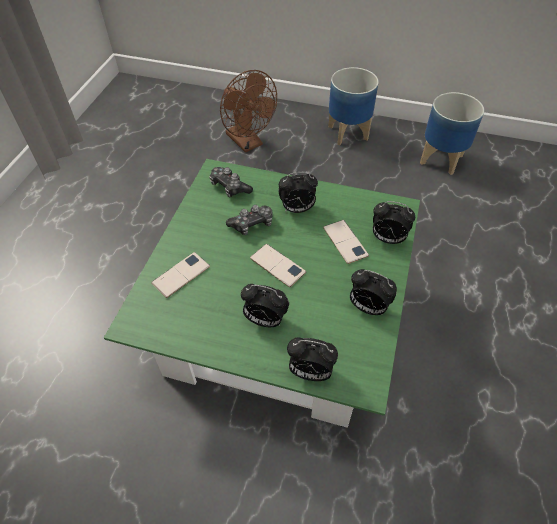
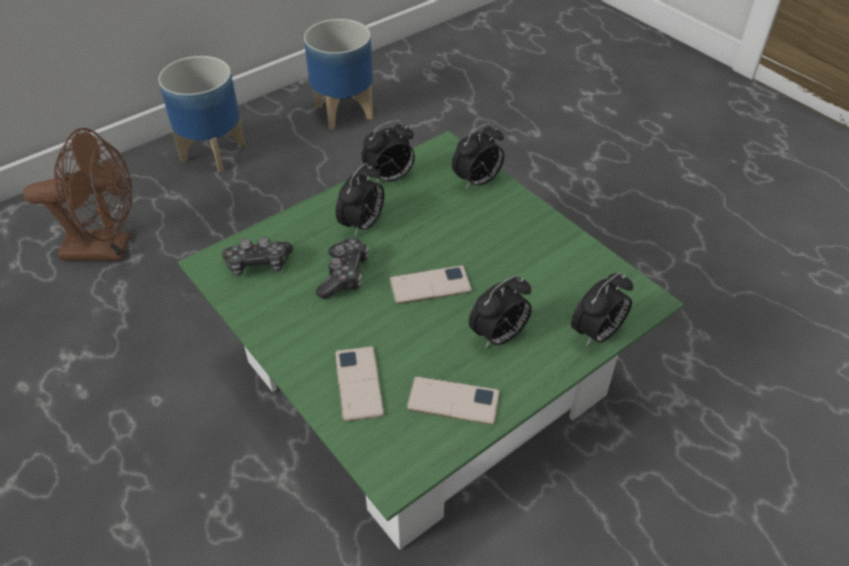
camera: 55 degrees left, 5 degrees down
(345, 241) = (450, 214): phone -> phone (453, 401)
(367, 307) = (551, 245): alarm clock -> alarm clock (390, 178)

